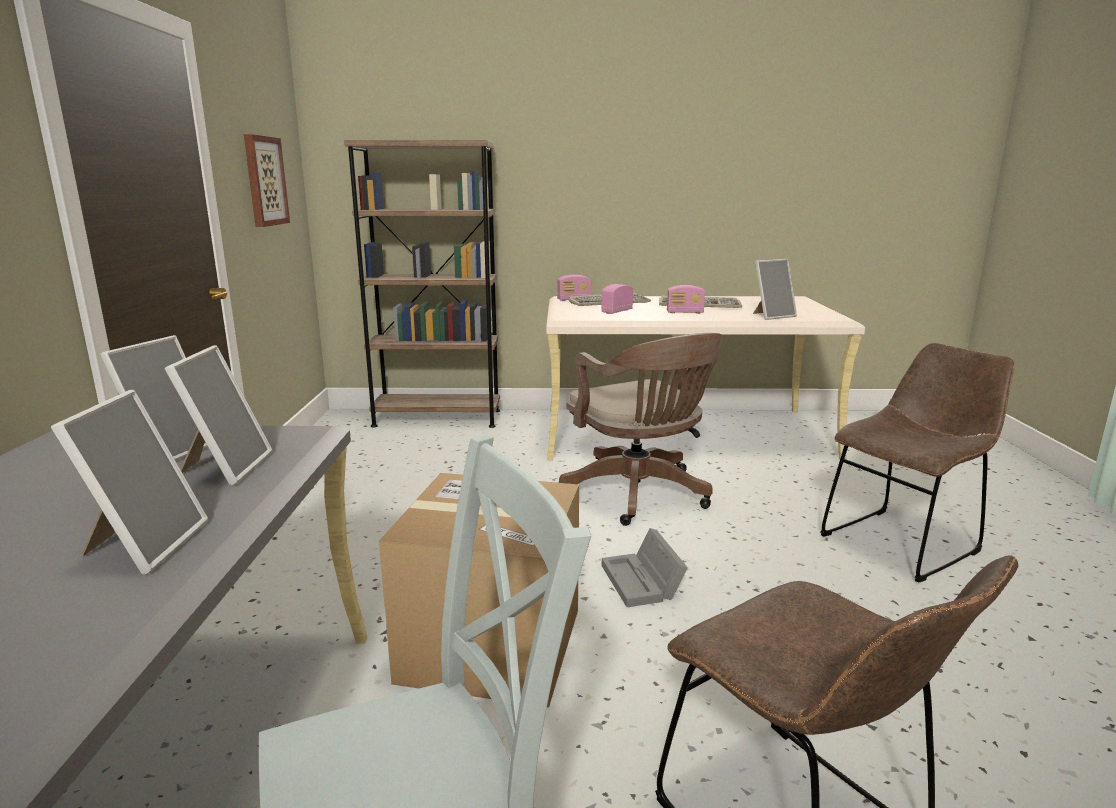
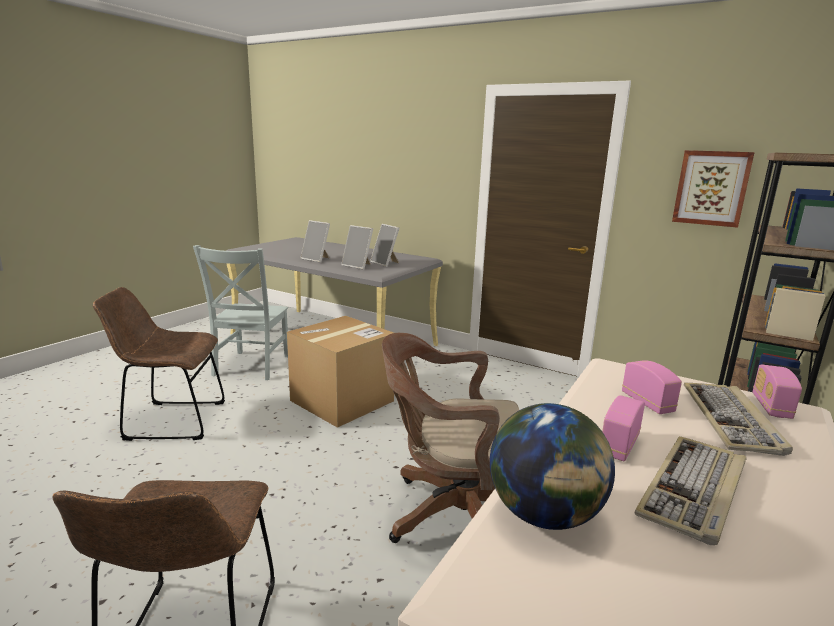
camera: 120 degrees right, 0 degrees up
(643, 582) = (333, 456): grey storage box -> none
(771, 316) = (544, 515): picture frame -> globe

